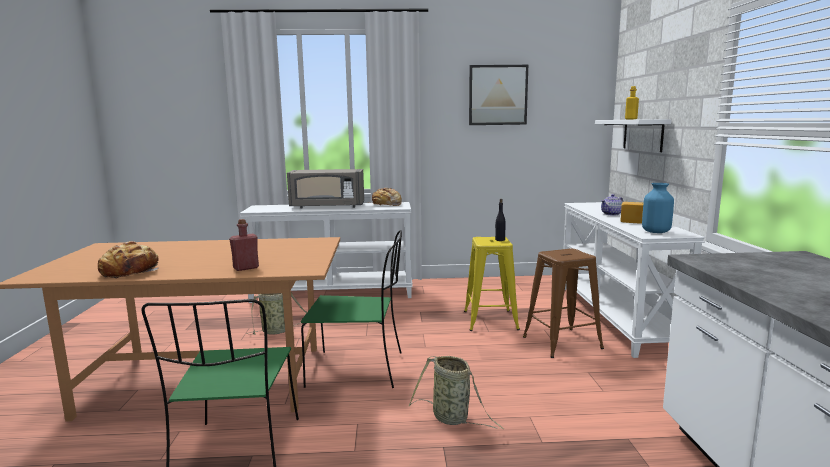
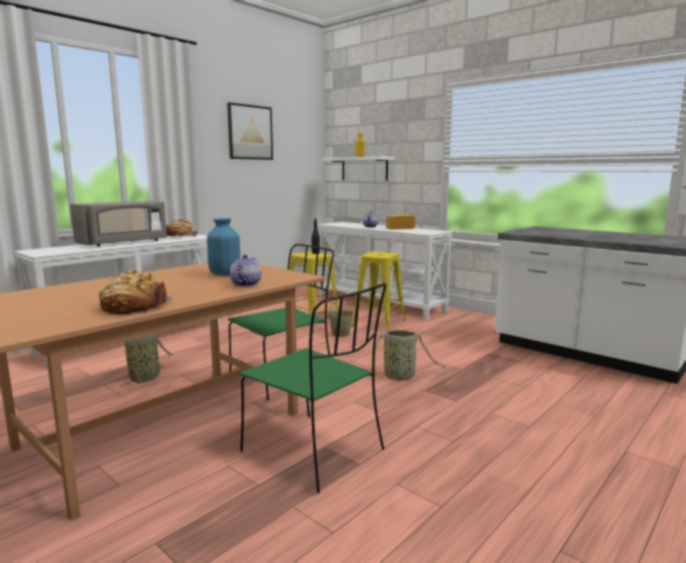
camera: 45 degrees left, 0 degrees up
(246, 268) = (245, 284): red bottle -> teapot
(494, 342) = (341, 334): none -> beige bucket
(562, 342) = (379, 323): brown stool -> yellow stool
(656, 232) = (425, 231): blue vase -> blue vase (225, 274)

